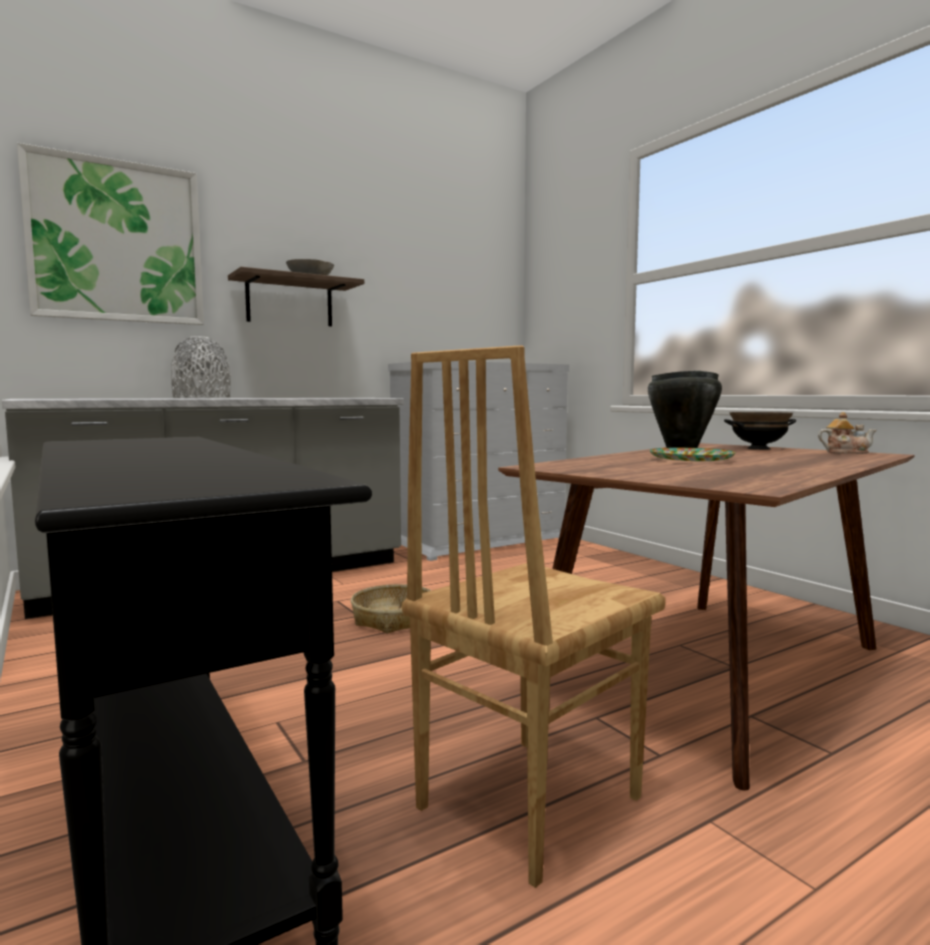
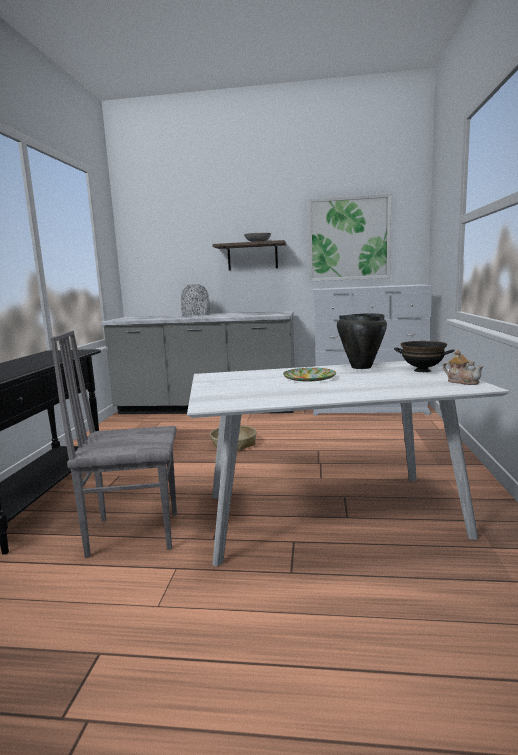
camera: 40 degrees right, 5 degrees up
(117, 242) = (166, 237): picture -> picture (349, 239)
(525, 801) = (133, 533): brown chair -> grey chair
(713, 669) = (331, 514): brown dining table -> white dining table

